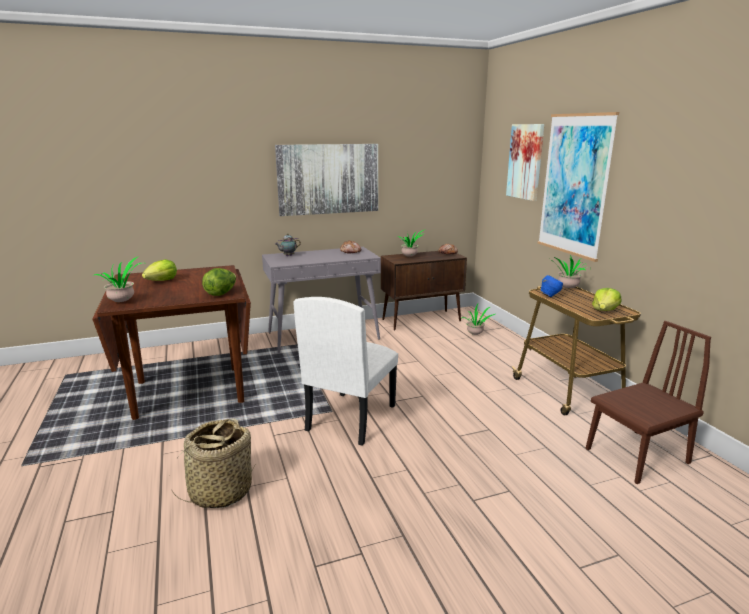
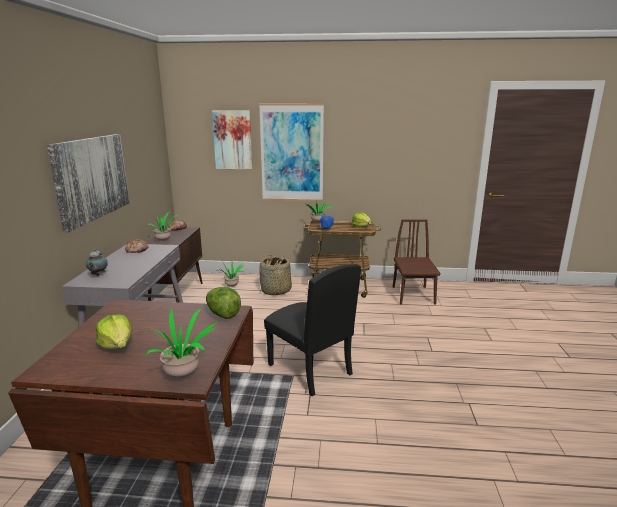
camera: 65 degrees left, 0 degrees up
(220, 491) = (377, 460): basket -> basket (276, 291)
(350, 417) = (309, 369): white chair -> black chair

